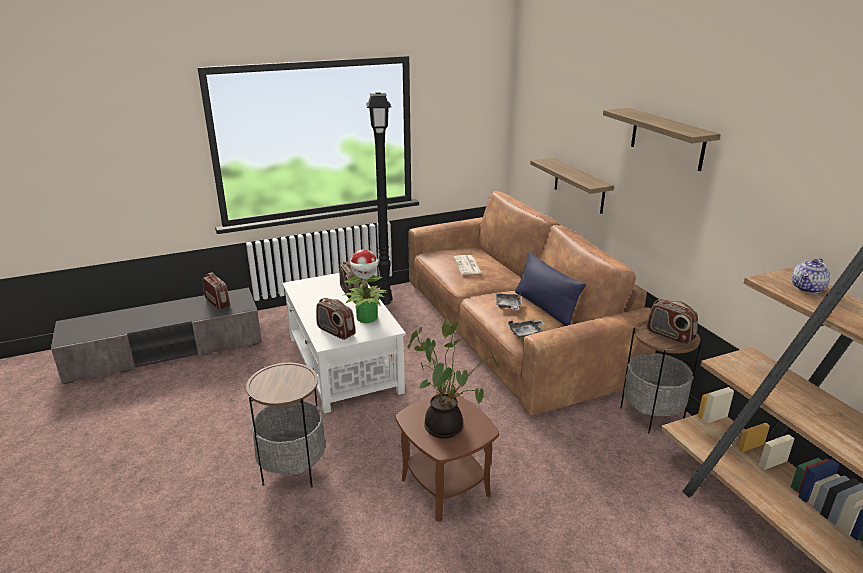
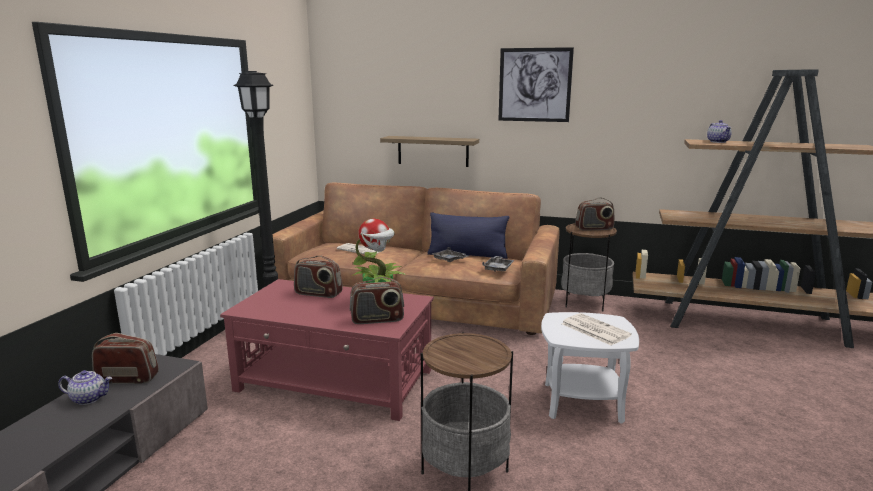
camera: 50 degrees left, 10 degrees down
(190, 306) = (89, 398): none -> teapot
(343, 364) = (335, 380): white coffee table -> red coffee table
(445, 487) = (583, 403): brown side table -> white side table
(446, 426) = (594, 329): potted plant -> newspaper
(667, 139) = (534, 85): shelf -> picture

